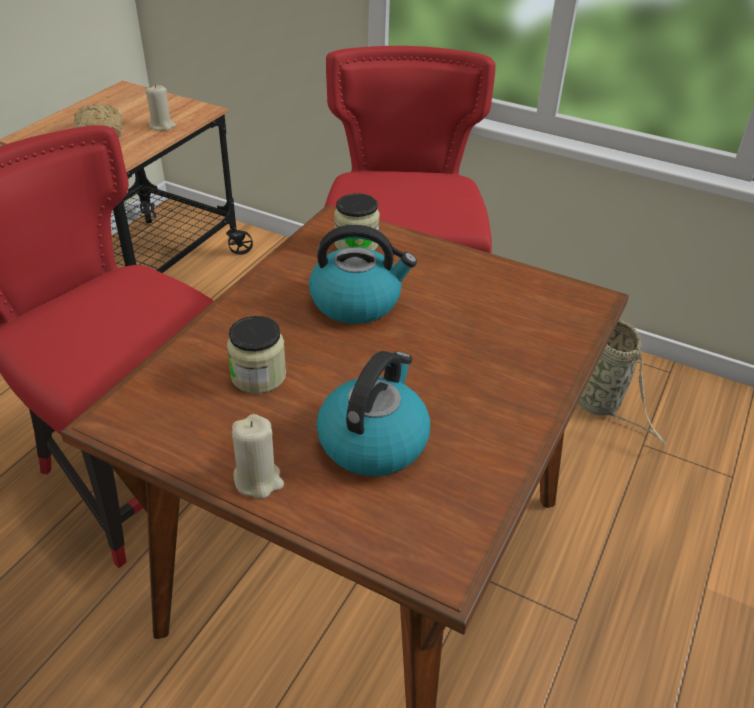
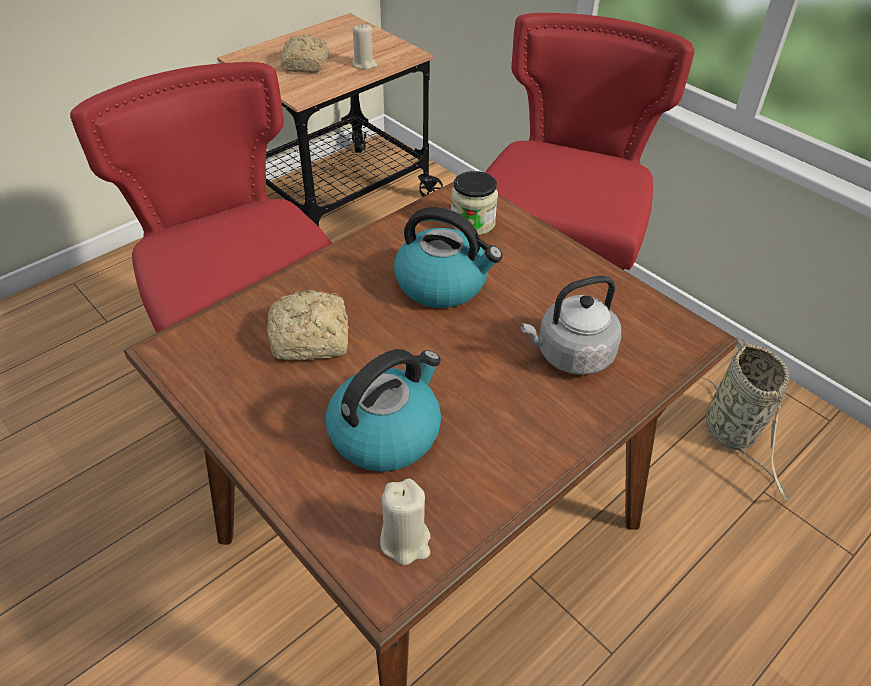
camera: 20 degrees right, 5 degrees up
(258, 376) = (313, 339): jar -> bread
(258, 480) = (262, 442): beige candle -> beige candle (405, 541)
(502, 337) = (570, 355): none -> grey kettle

